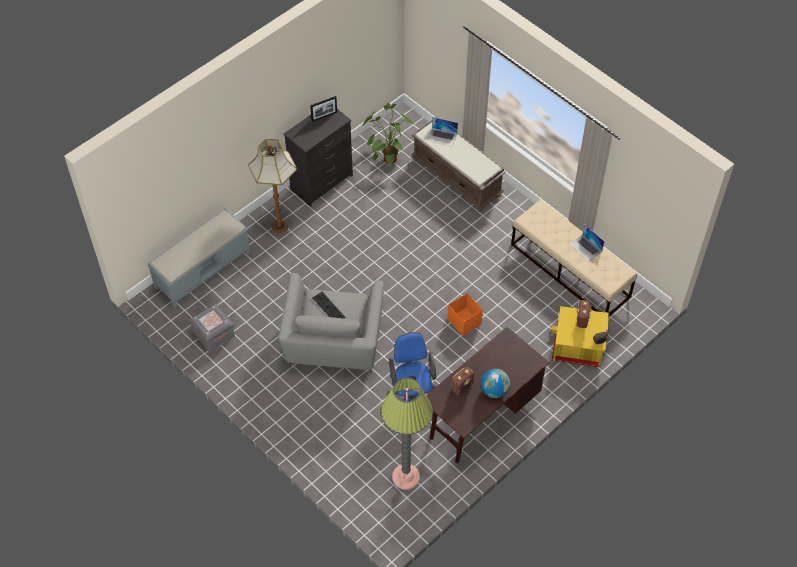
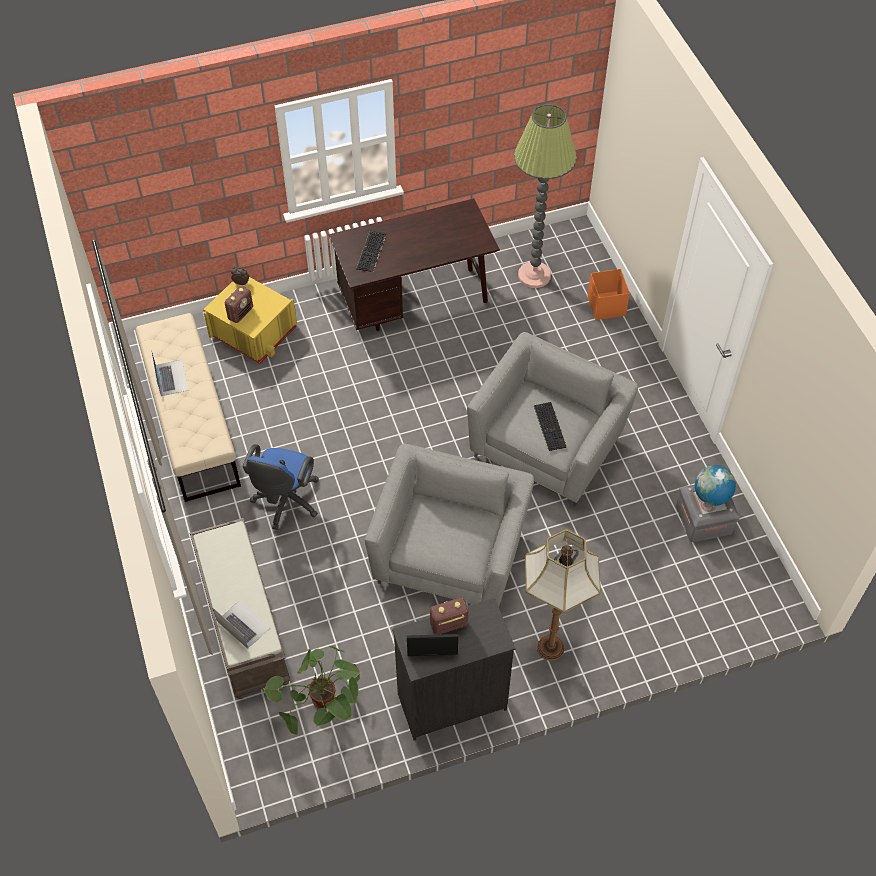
camera: 155 degrees left, 0 degrees up
(203, 269) = (690, 624): grey bench -> none
(362, 255) = (450, 553): none -> grey armchair
(412, 395) = (481, 352): blue office chair -> blue office chair (285, 503)
(462, 386) = (444, 245): radio -> radio (448, 624)
(464, 321) = (368, 411): orange storage box -> orange storage box (606, 306)
(494, 390) = (410, 228): globe -> globe (711, 496)
(510, 360) = (372, 252): none -> keyboard

